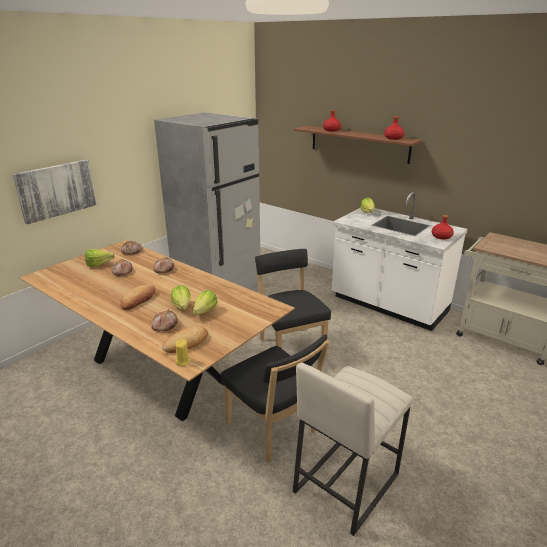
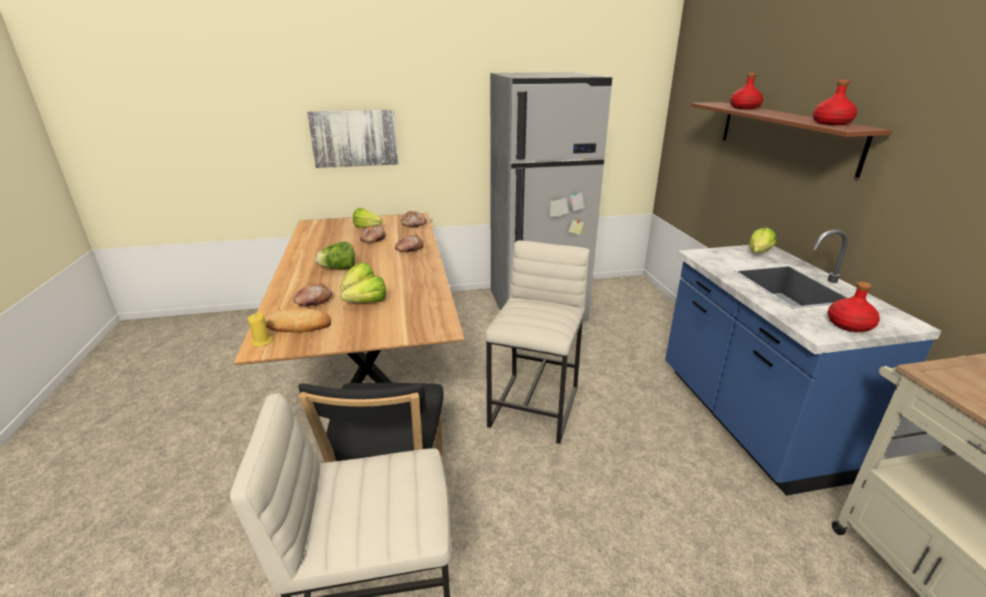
camera: 40 degrees right, 0 degrees up
(138, 300) = (338, 269): bread -> lettuce
(290, 346) = (534, 406): black chair -> beige stool
(388, 305) = (748, 420): white counter -> blue counter

